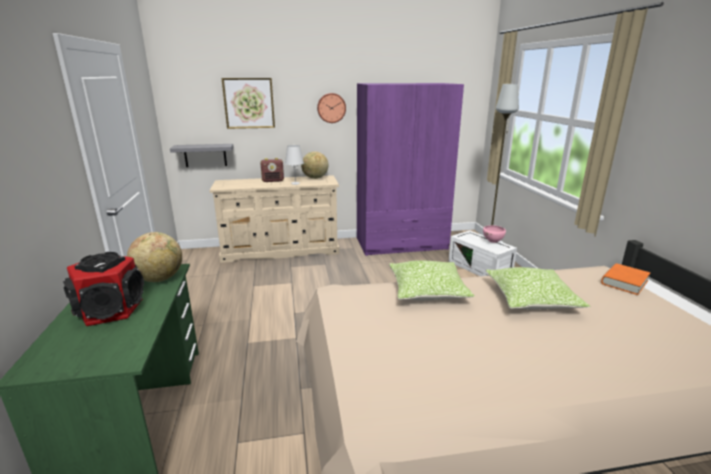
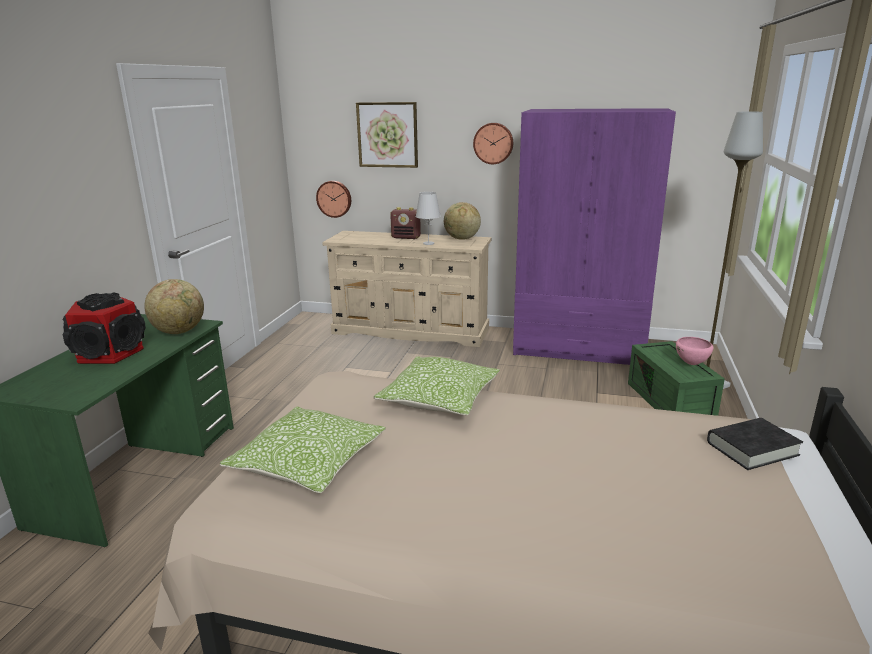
camera: 25 degrees right, 0 degrees up
(205, 155) = (334, 198): grey shelf -> wall clock
(480, 268) = (671, 401): white storage box -> green storage box
(531, 299) = (563, 438): pillow -> pillow (308, 464)
(624, 282) = (752, 448): orange book -> black book

